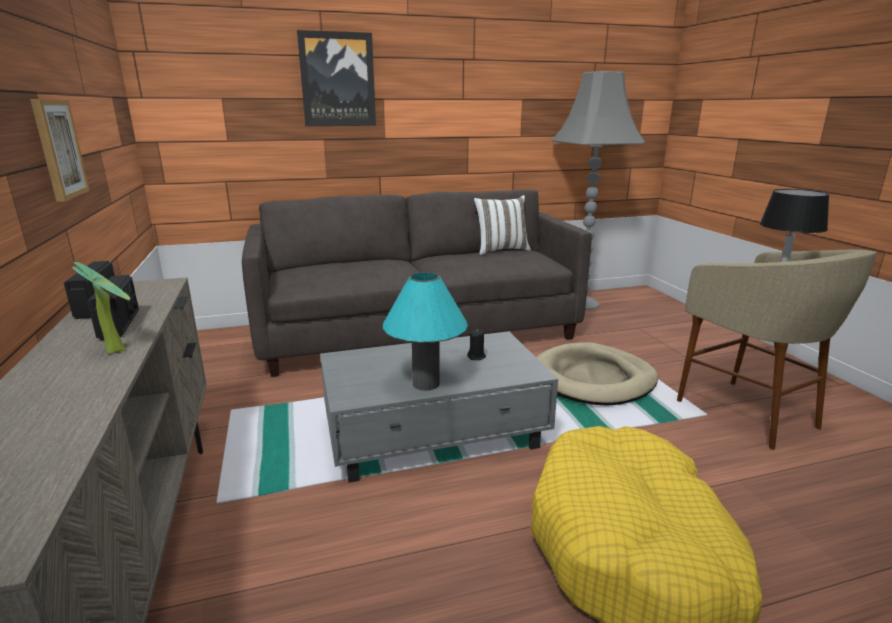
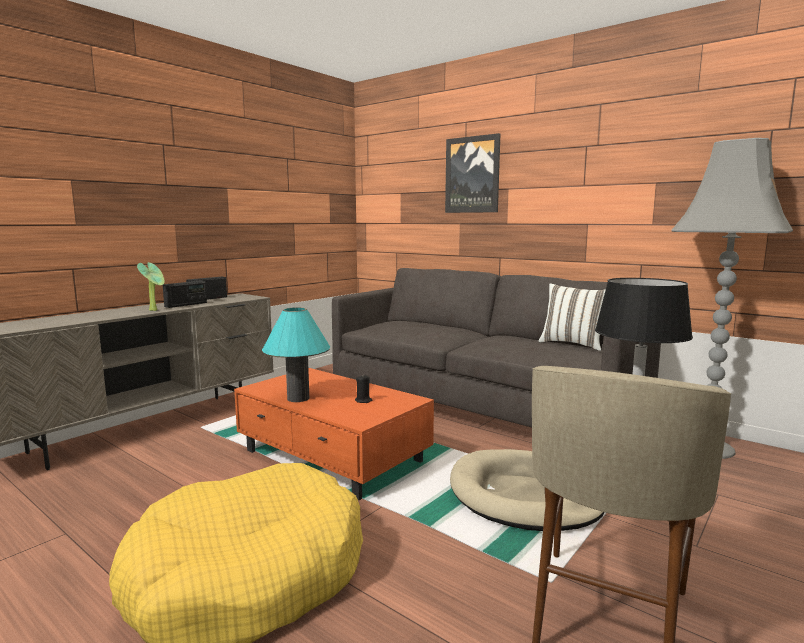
camera: 55 degrees right, 10 degrees down
(58, 149) = (233, 217): picture -> none
(436, 433) = (333, 457): grey coffee table -> orange coffee table

